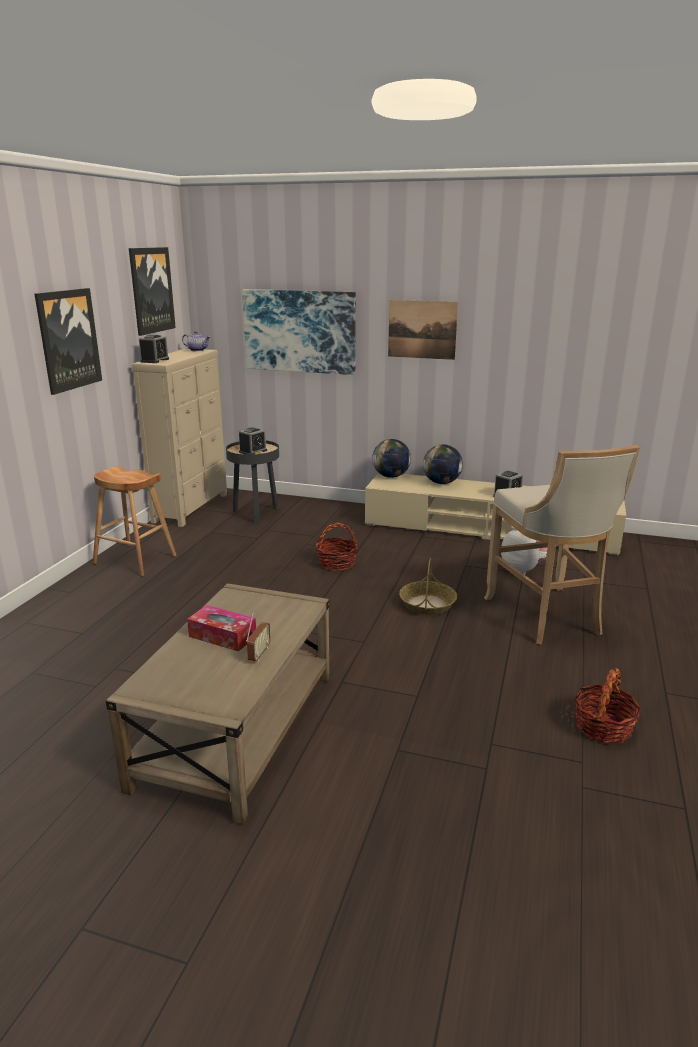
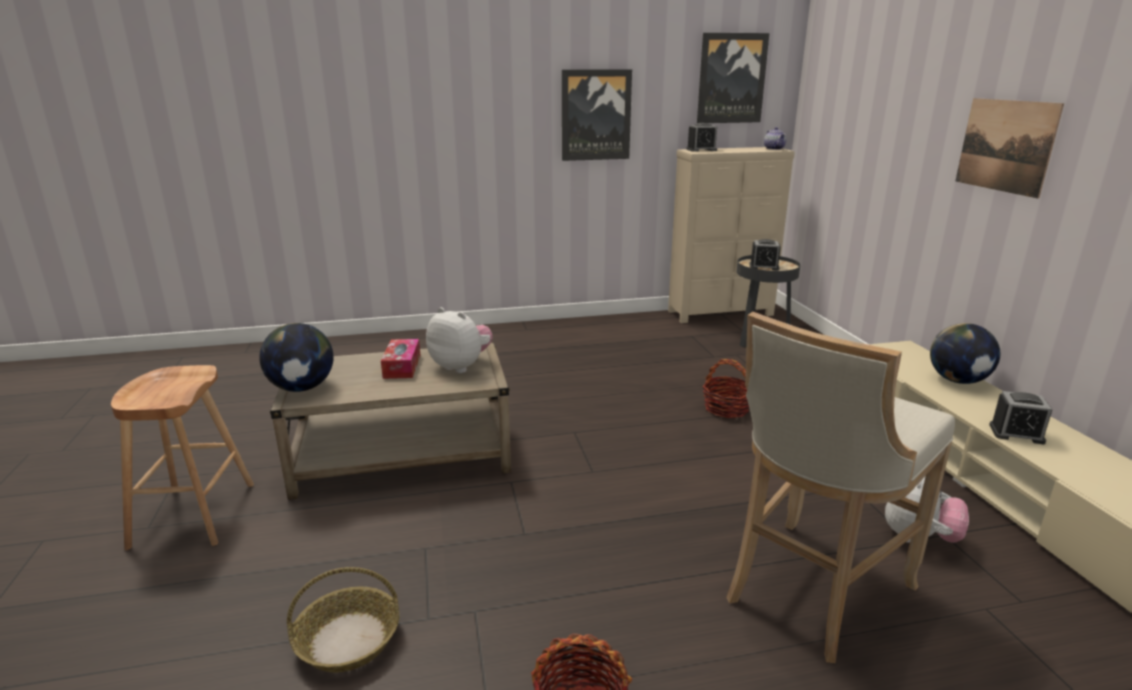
camera: 60 degrees right, 0 degrees up
(135, 560) = (601, 329): brown stool -> brown stool (193, 515)
(259, 654) = (383, 387): radio -> none
(261, 608) = (461, 366): none -> plush toy
(299, 331) = (875, 137): picture -> none
(391, 476) = (908, 349): globe -> globe (302, 388)
(427, 605) = (715, 487): basket -> basket (347, 640)

